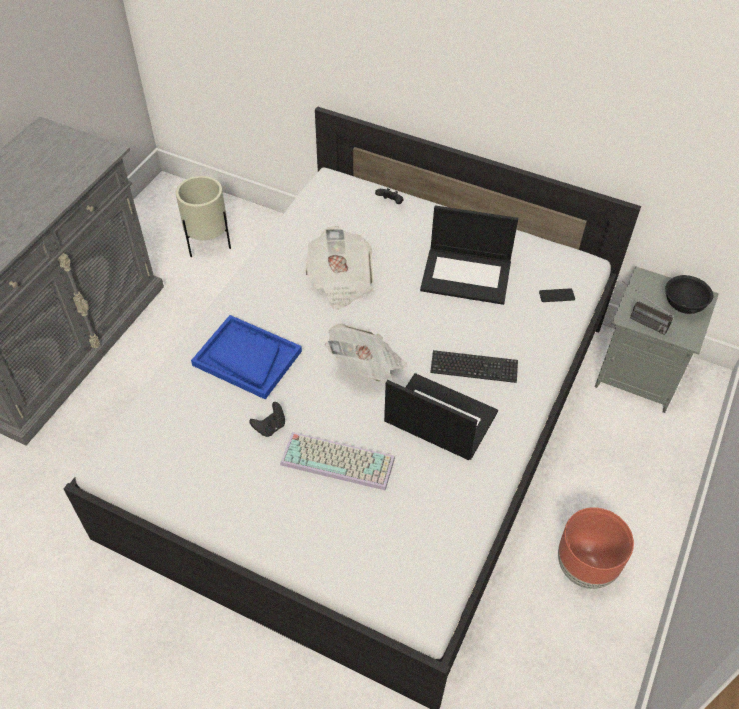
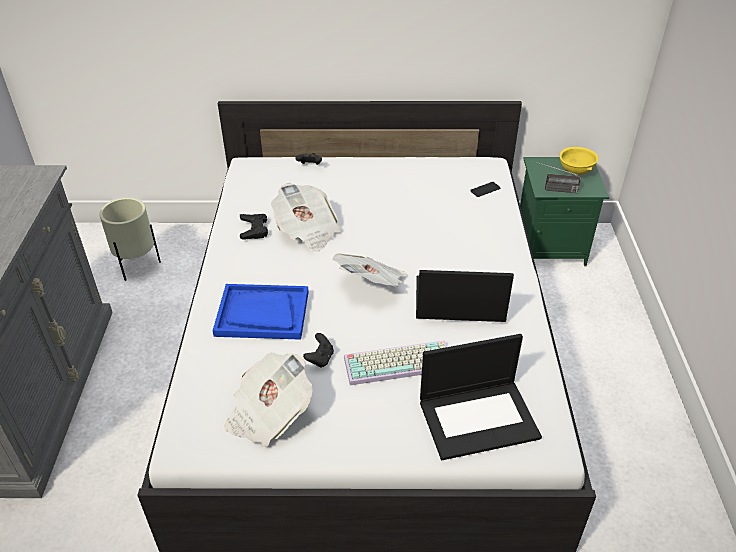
camera: 25 degrees left, 10 degrees down
(195, 463) = (268, 414): none -> newspaper
(292, 261) = (254, 229): none -> black game controller
(467, 275) = (407, 196): laptop -> laptop (479, 418)
(474, 368) = (459, 257): keyboard -> none
(586, 567) = (607, 394): brown planter -> none
(641, 373) = (551, 245): grey nightstand -> green nightstand
(682, 306) = (575, 172): black bowl -> yellow bowl

